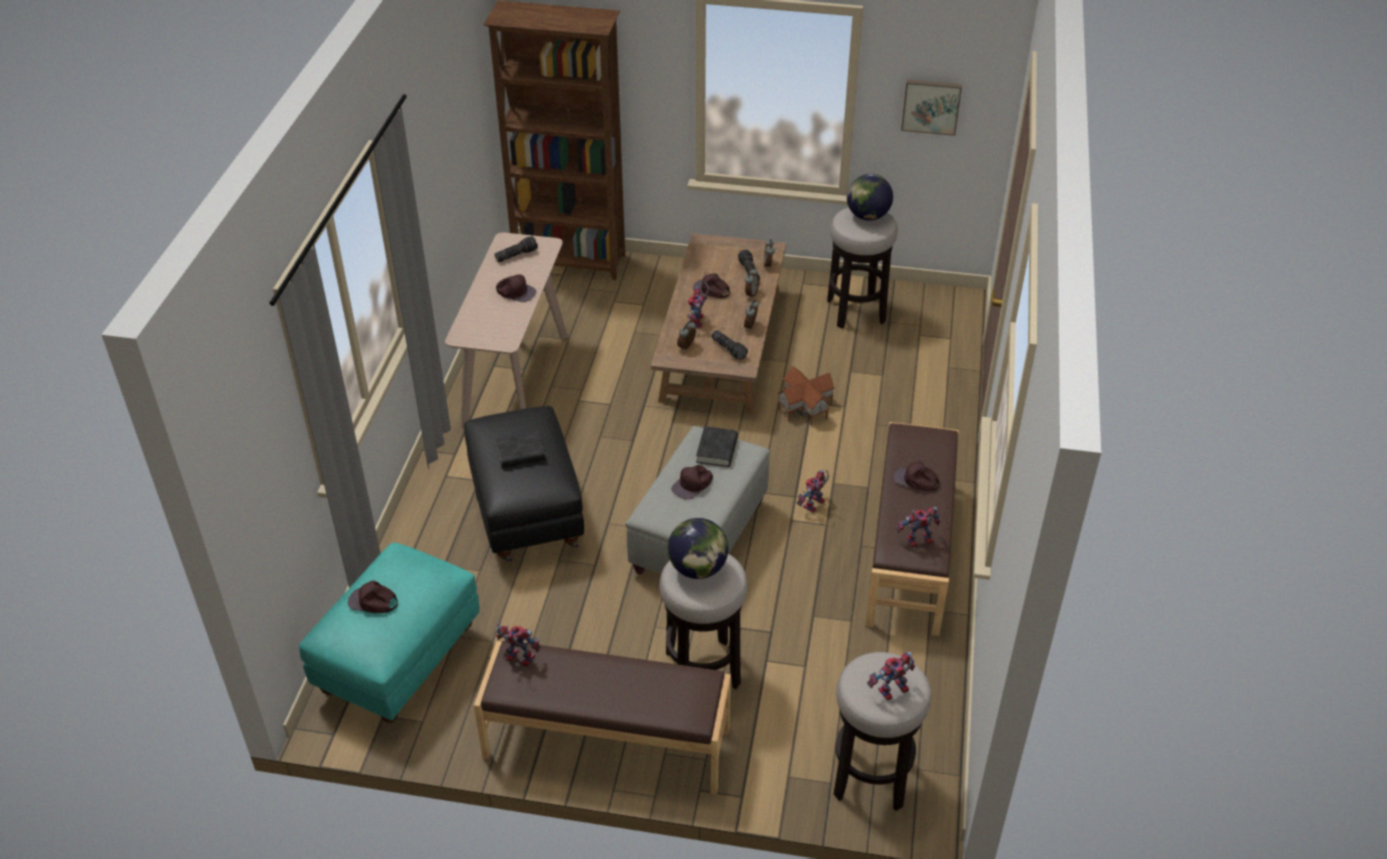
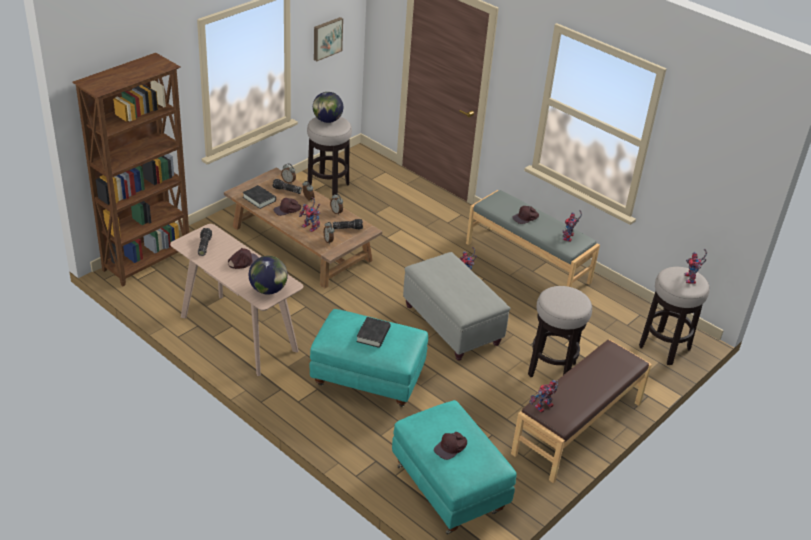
camera: 60 degrees left, 5 degrees down
(526, 512) = (367, 381): black ottoman -> turquoise ottoman
(693, 485) = (457, 288): brown cap -> none
(698, 569) = (560, 299): globe -> globe (268, 290)
(717, 450) = (437, 267): black book -> black book (259, 199)
(804, 407) = (386, 241): toy house -> none
(910, 551) = (528, 262): brown bench -> grey bench

